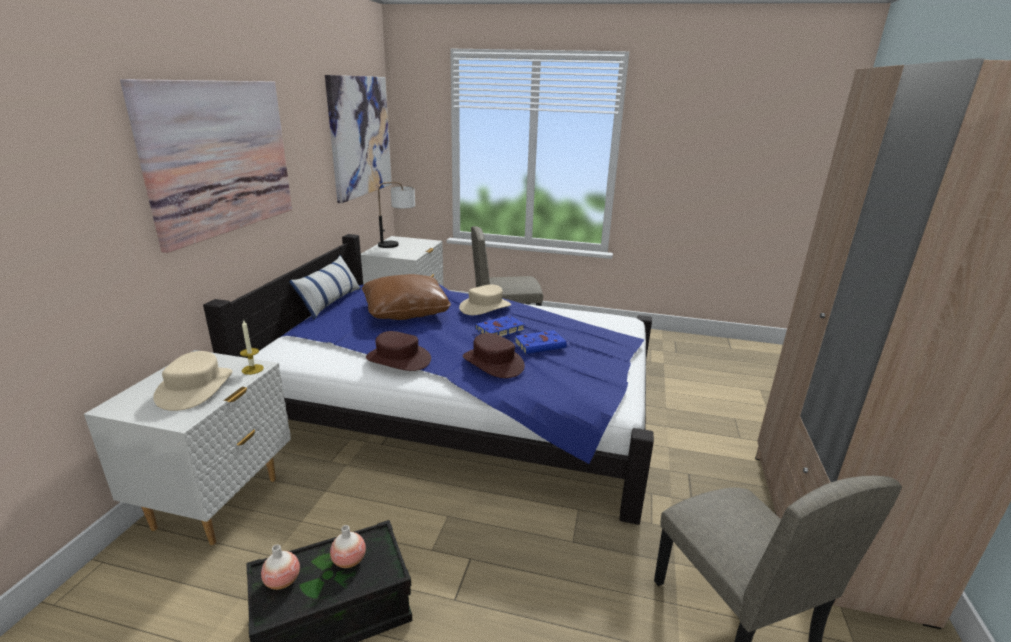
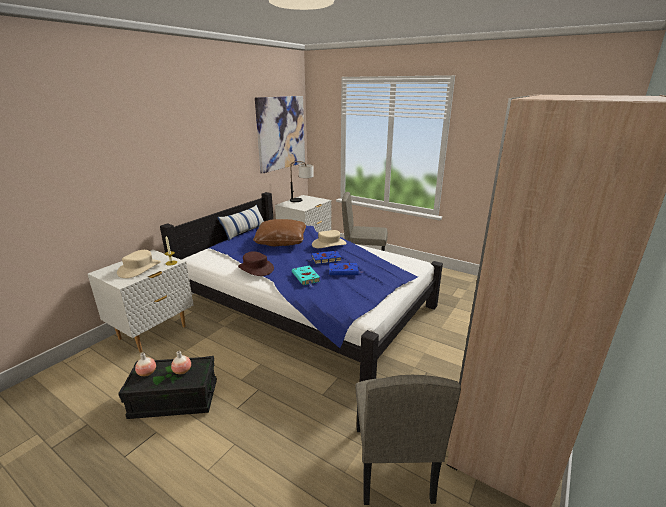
camera: 20 degrees right, 0 degrees up
(220, 158) = (177, 147): picture -> none
(493, 362) = (306, 277): brown hat -> turquoise book

